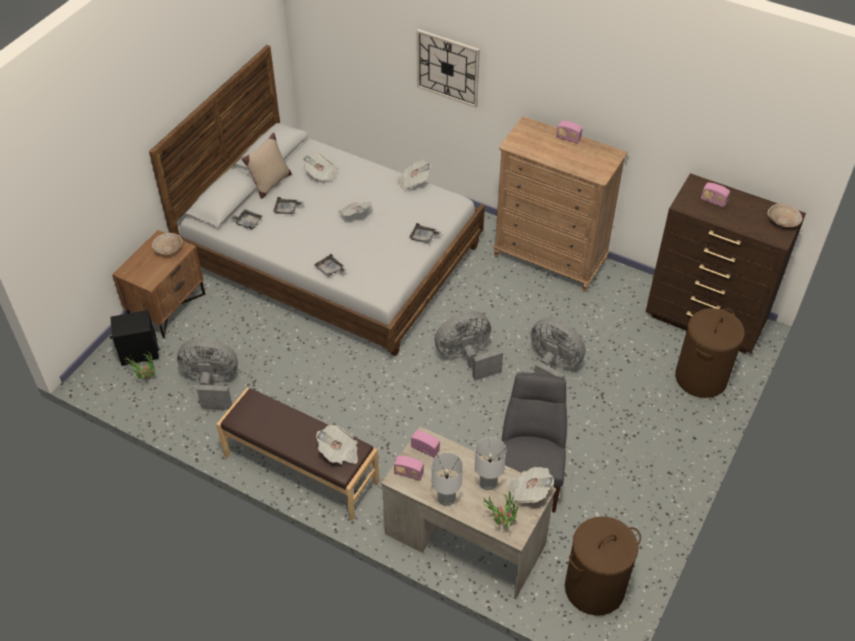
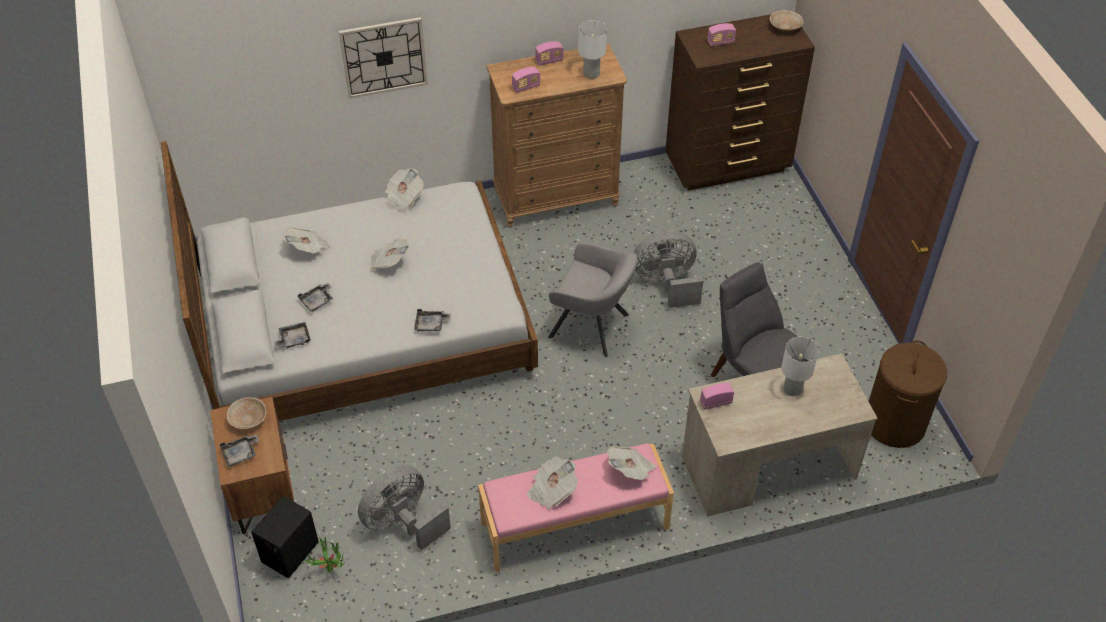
camera: 45 degrees left, 0 degrees up
(270, 184) = (268, 290): beige pillow -> none
(300, 469) = (575, 526): brown bench -> pink bench
(408, 473) = (728, 431): radio -> radio (526, 87)
(424, 237) = (476, 239): grey tray -> grey tray (241, 454)
(446, 498) = (780, 426): white table lamp -> white table lamp (591, 74)
(467, 358) = (592, 327): grey fan -> grey armchair
(501, 524) = (840, 411): potted plant -> none
(528, 491) = (826, 371): newspaper -> newspaper (551, 490)
(701, 378) = (777, 211): brown laundry basket -> none

